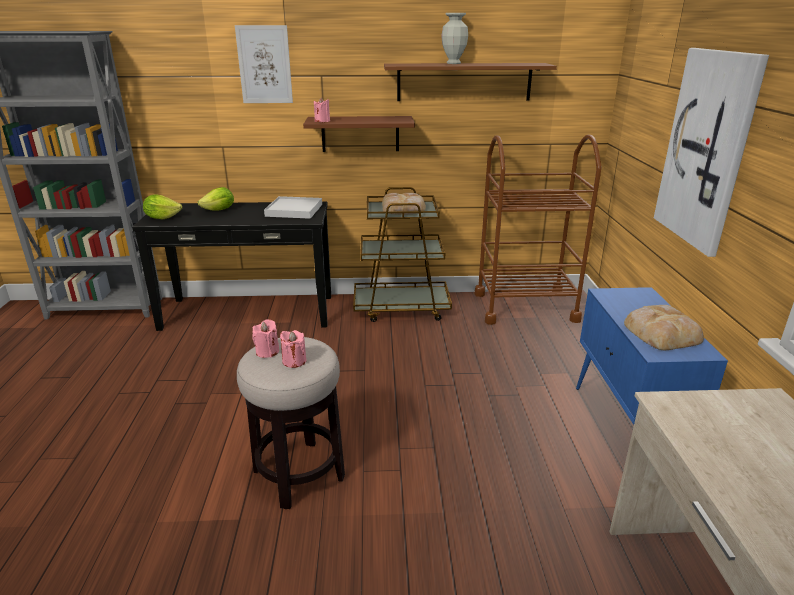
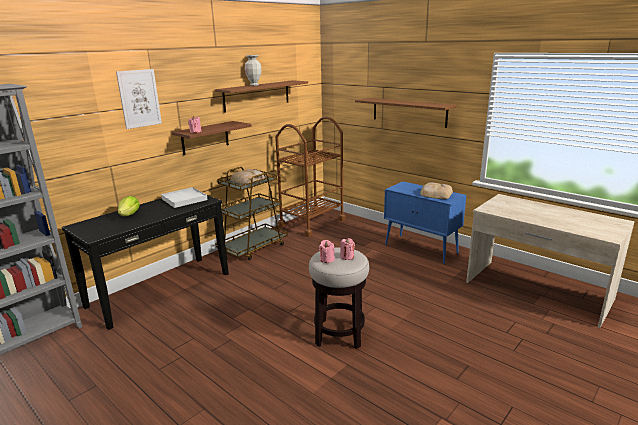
camera: 45 degrees left, 5 degrees down
(162, 217) = (97, 231): lettuce -> none
(707, 149) = (409, 112): picture -> brown shelf

